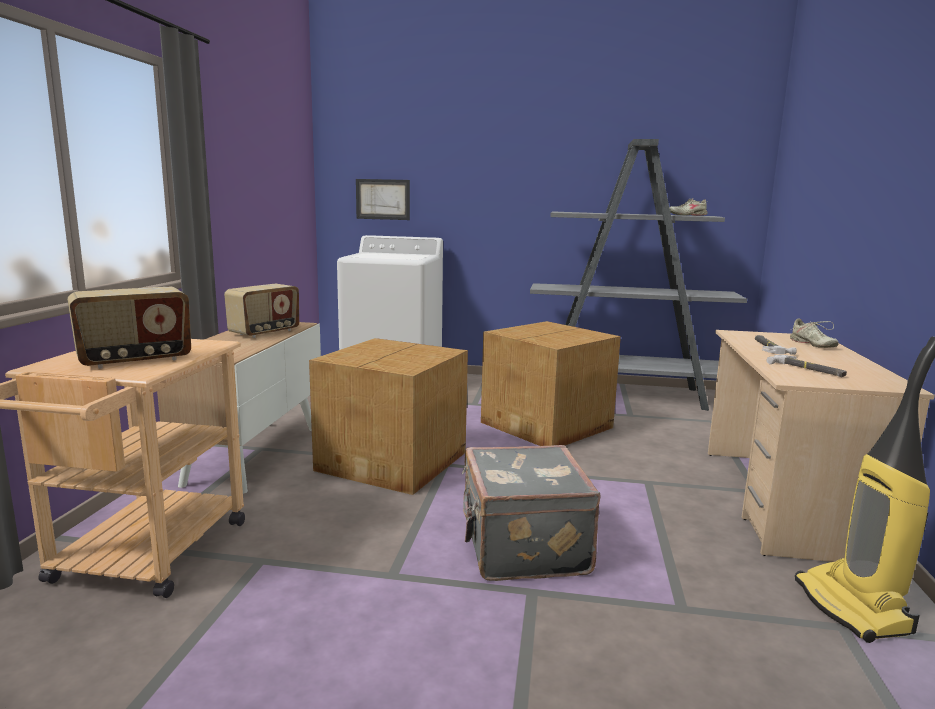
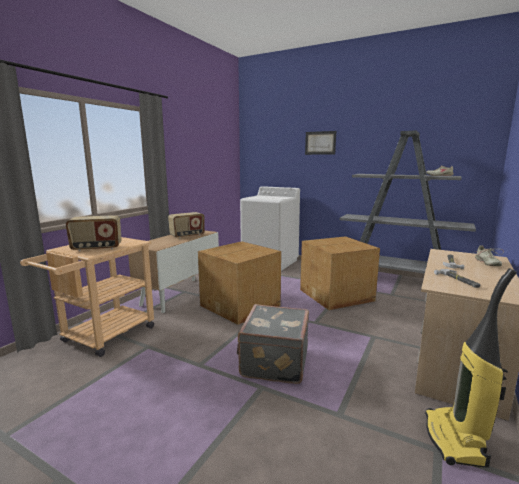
camera: 20 degrees right, 0 degrees up
(383, 199) = (271, 167): picture -> picture (320, 143)

